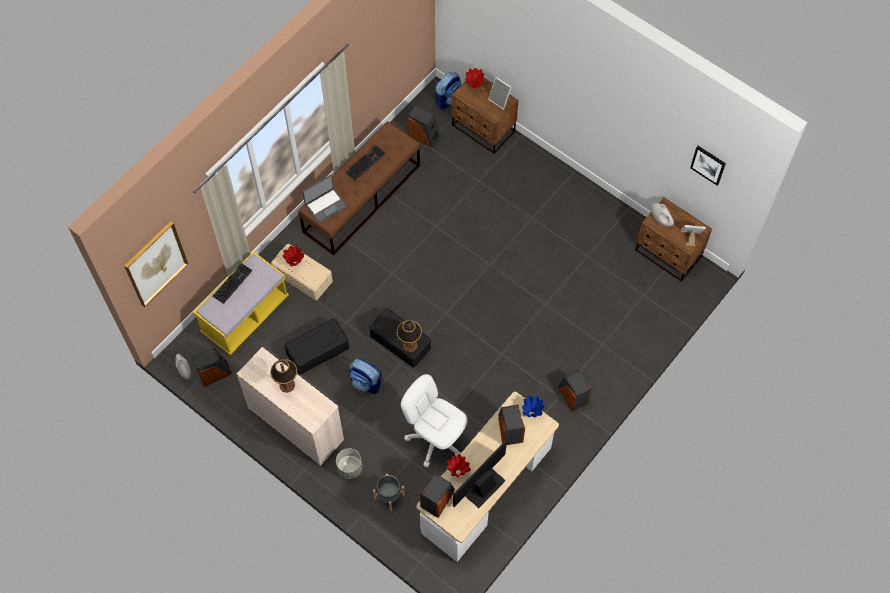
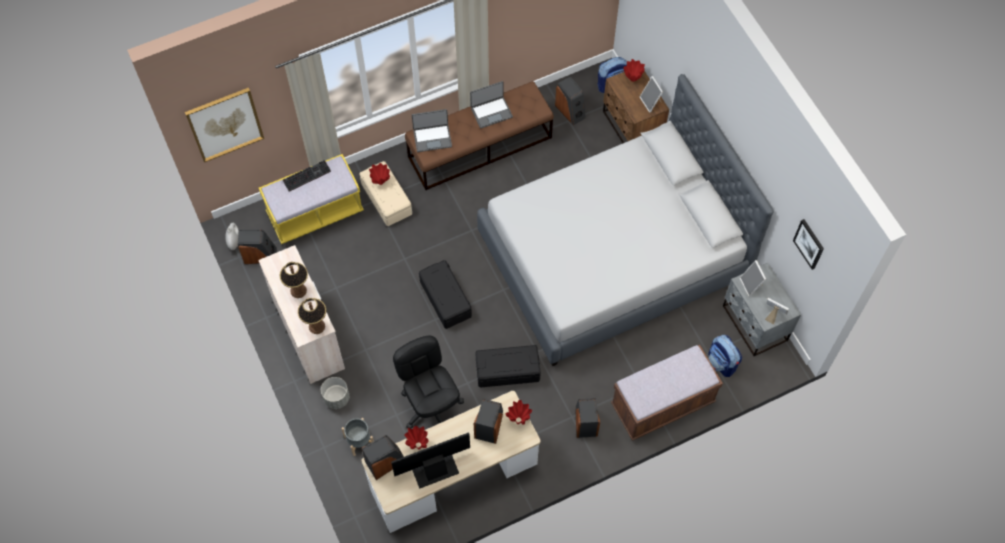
camera: 25 degrees right, 0 degrees up
(318, 350) = (364, 274): black storage box -> black storage box (508, 370)
(365, 162) = (491, 112): keyboard -> laptop
(366, 383) = (393, 324): backpack -> backpack (722, 363)
(410, 345) = (447, 305): table lamp -> table lamp (316, 326)
(435, 439) = (431, 406): white office chair -> black office chair
(523, 245) = (613, 255): none -> grey bed
(532, 413) = (519, 419): blue vase -> red vase
(627, 353) = (662, 404): none -> brown bench
(660, 221) = (751, 285): white vase -> picture frame
(668, 254) = (754, 324): brown nightstand -> grey nightstand

